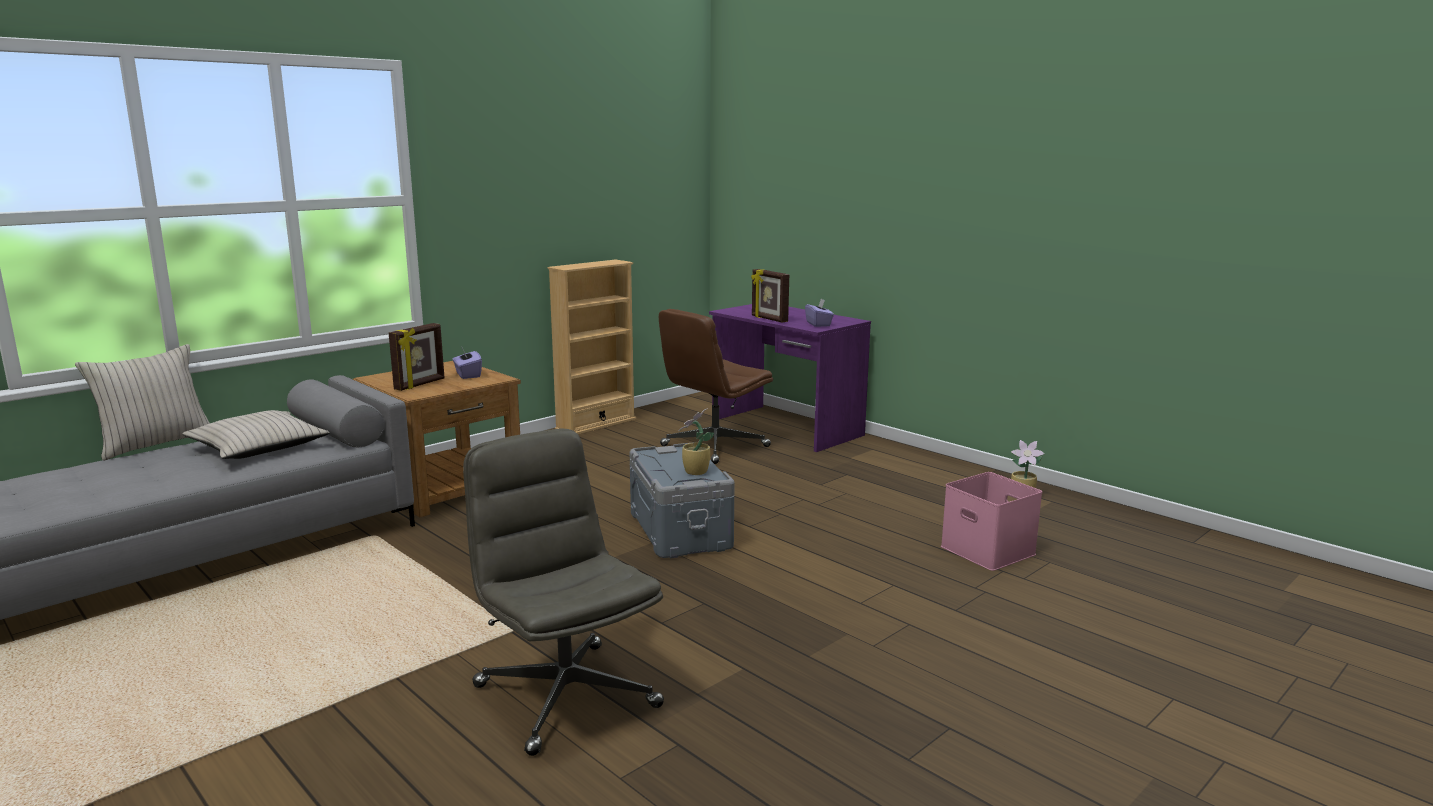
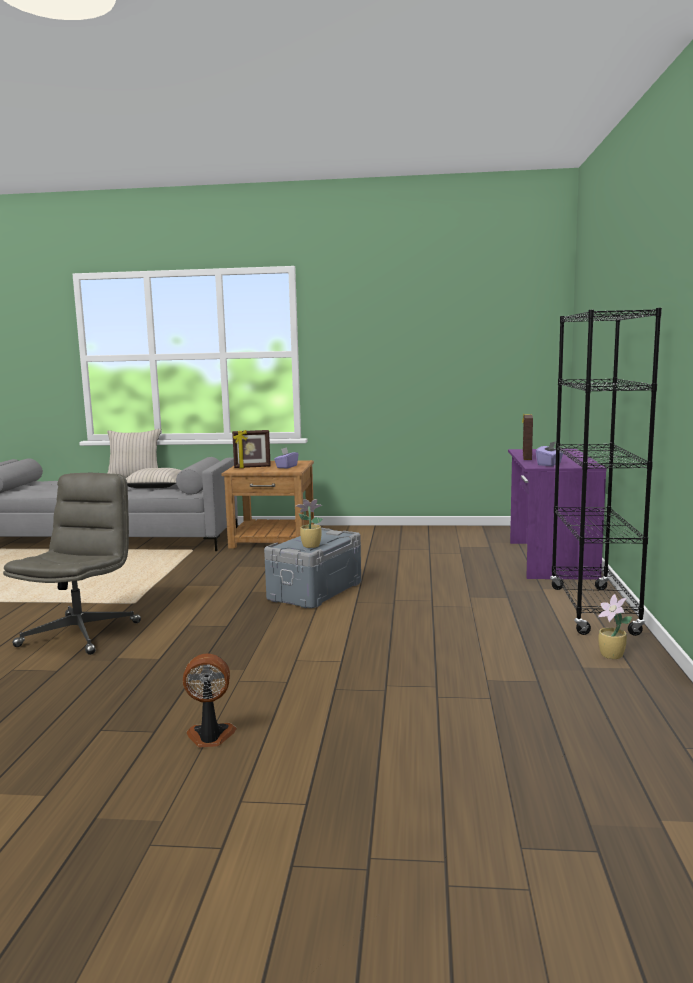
camera: 50 degrees right, 5 degrees down
(596, 424) = (428, 529): beige bookcase -> none
(714, 446) = (464, 557): brown office chair -> none
(926, 464) = (593, 610): none -> black bookcase
(990, 550) = (466, 673): pink storage box -> none
(996, 701) = (210, 737): none -> fan

